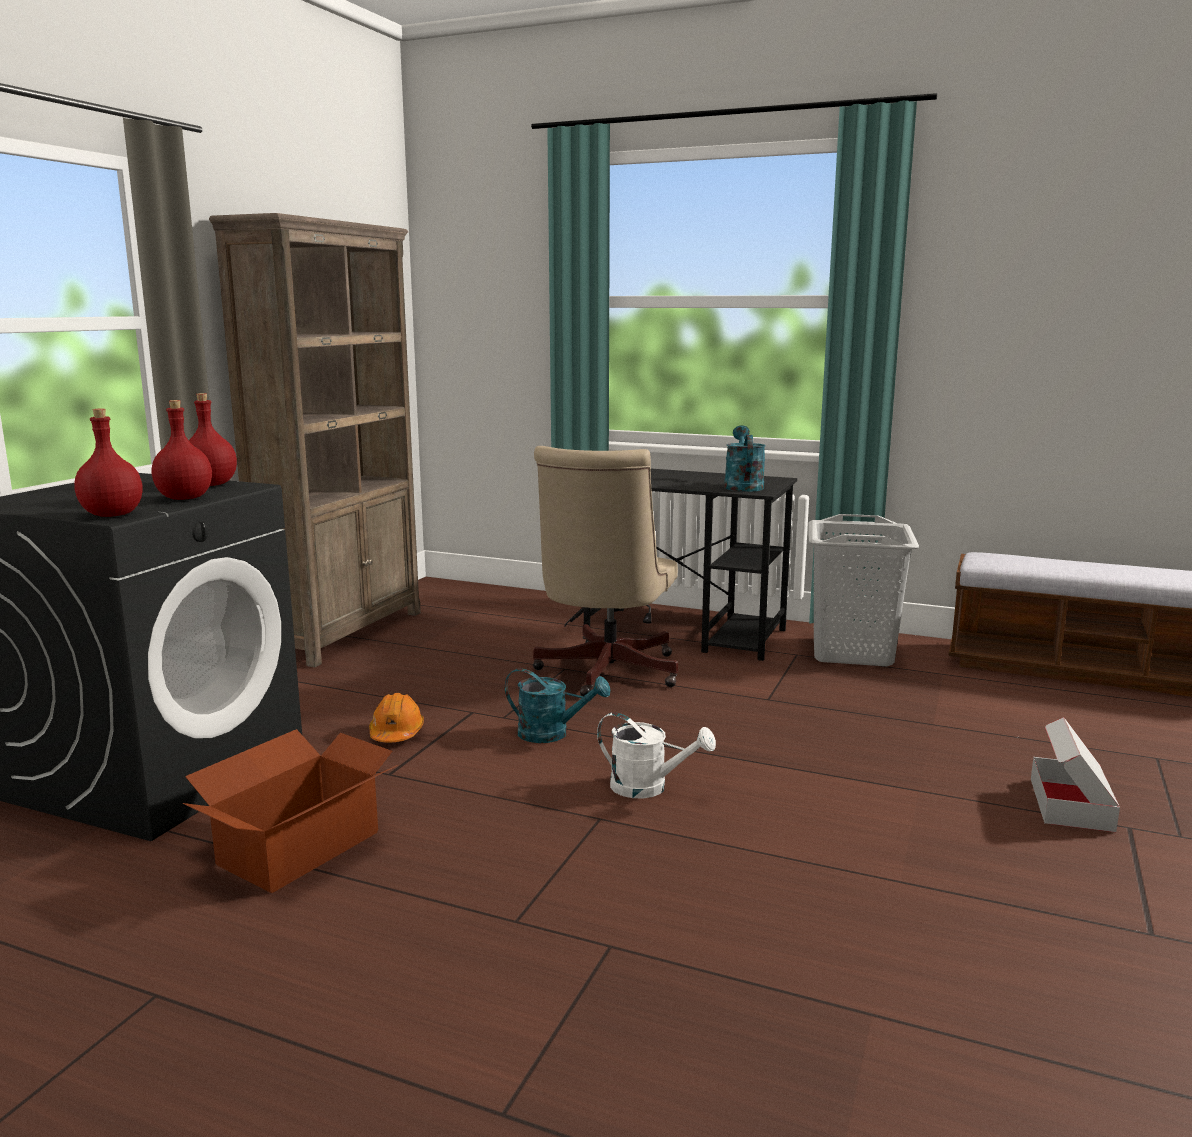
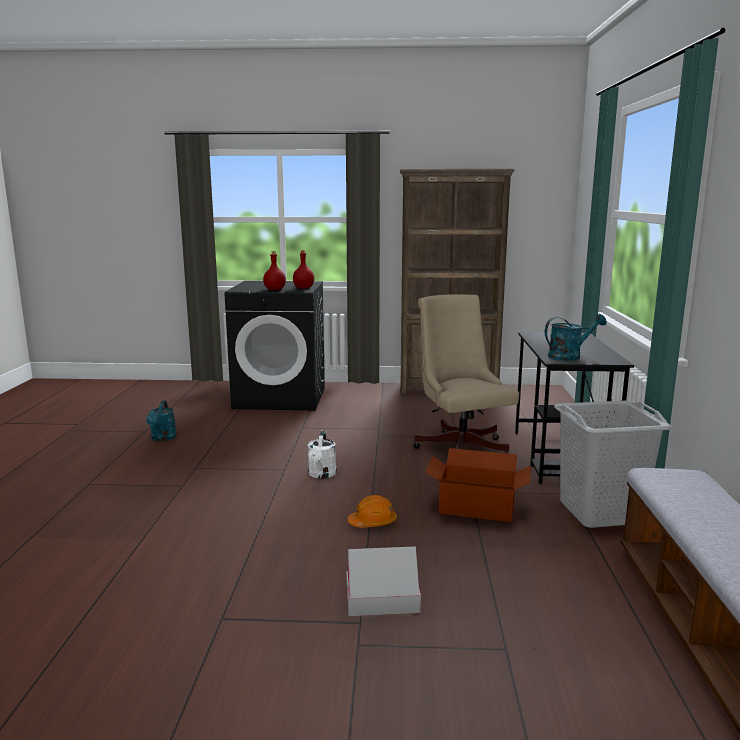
camera: 70 degrees right, 0 degrees up
(112, 515) = (240, 289): red bottle -> none
(297, 848) = (235, 427): cardboard box -> cardboard box (476, 507)
(396, 733) = (342, 421): orange hard hat -> orange hard hat (373, 522)
(552, 734) = (367, 447): turquoise watering can -> turquoise watering can (162, 438)
(605, 674) = (460, 446): beige office chair -> beige office chair turned 75 degrees clockwise

